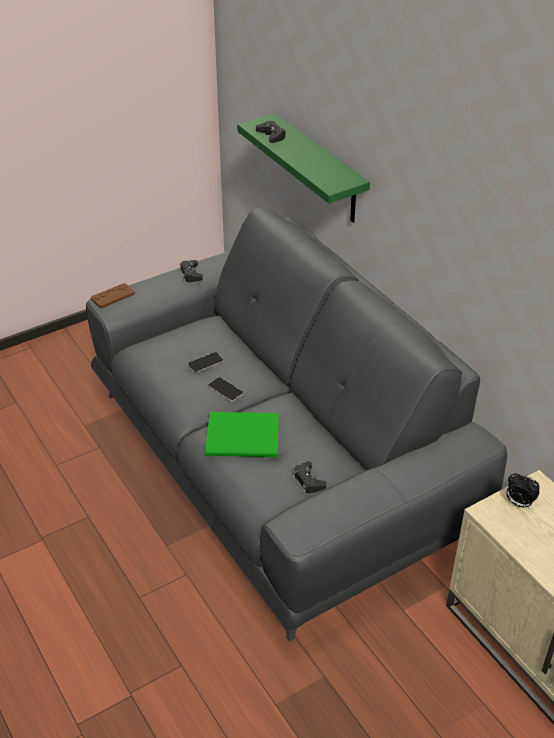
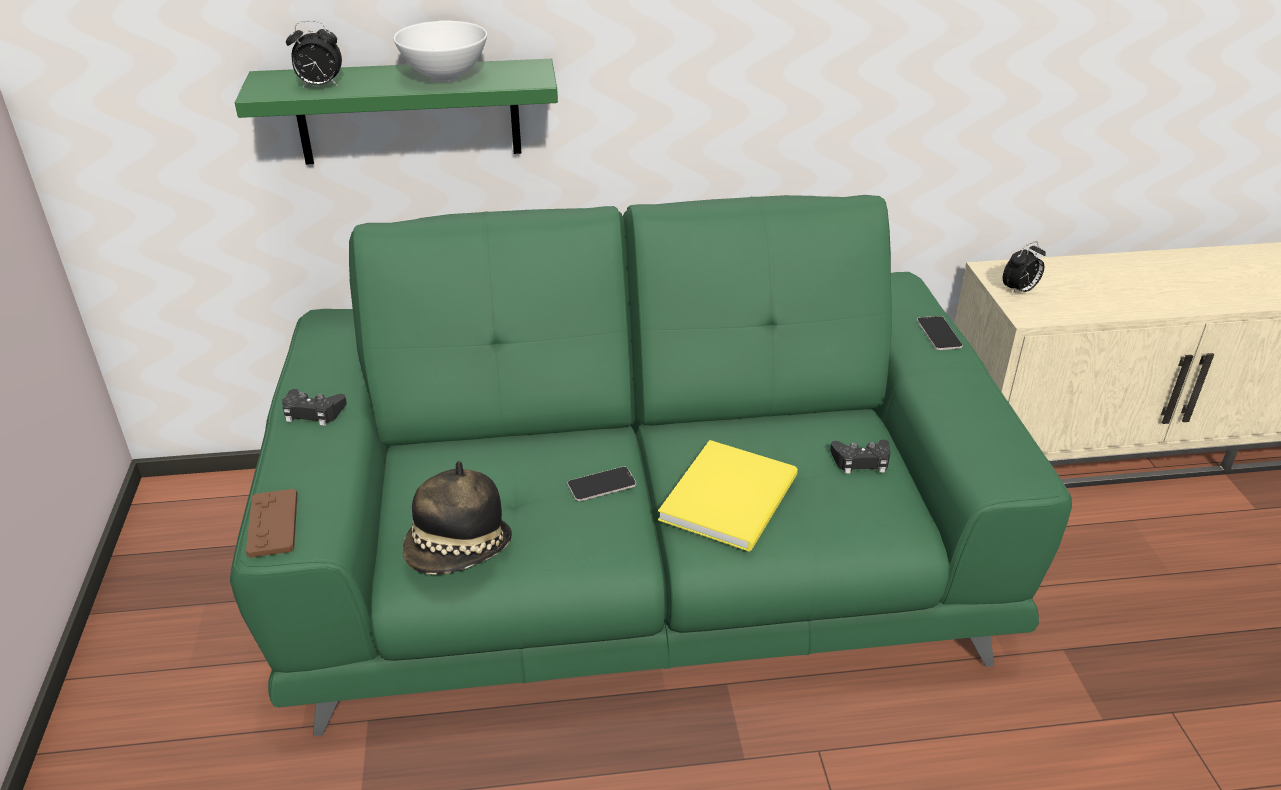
camera: 65 degrees left, 5 degrees down
(152, 362) = (459, 551): none -> hat
(205, 363) = (515, 488): phone -> phone (939, 334)
(245, 438) = (733, 496): green book -> yellow book
(271, 136) = (319, 86): black game controller -> alarm clock
(277, 463) = (642, 563): grey sofa -> green sofa
(311, 162) = (445, 78): none -> white bowl

